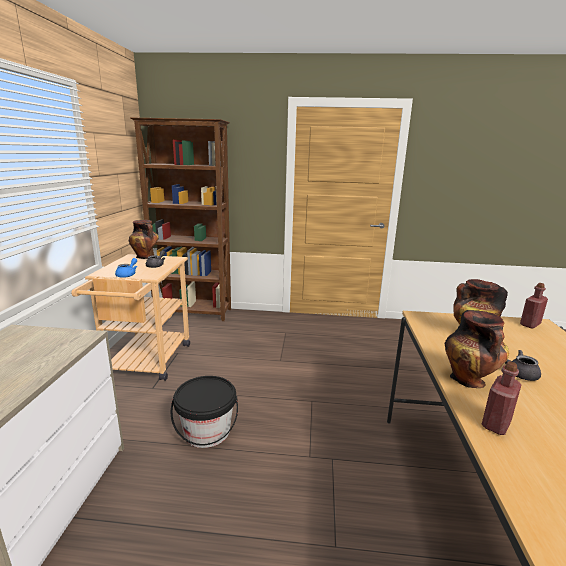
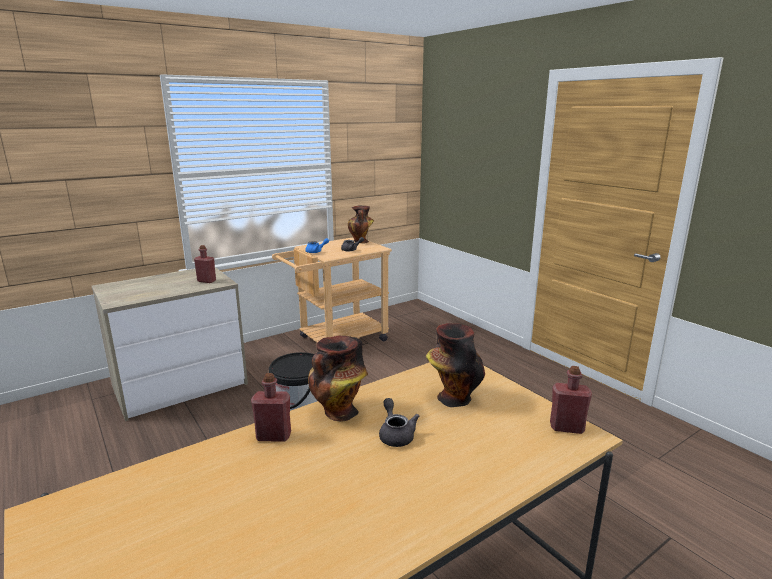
camera: 50 degrees right, 0 degrees up
(55, 342) = (206, 281): none -> red bottle
(193, 313) = (433, 316): brown bookcase -> none

